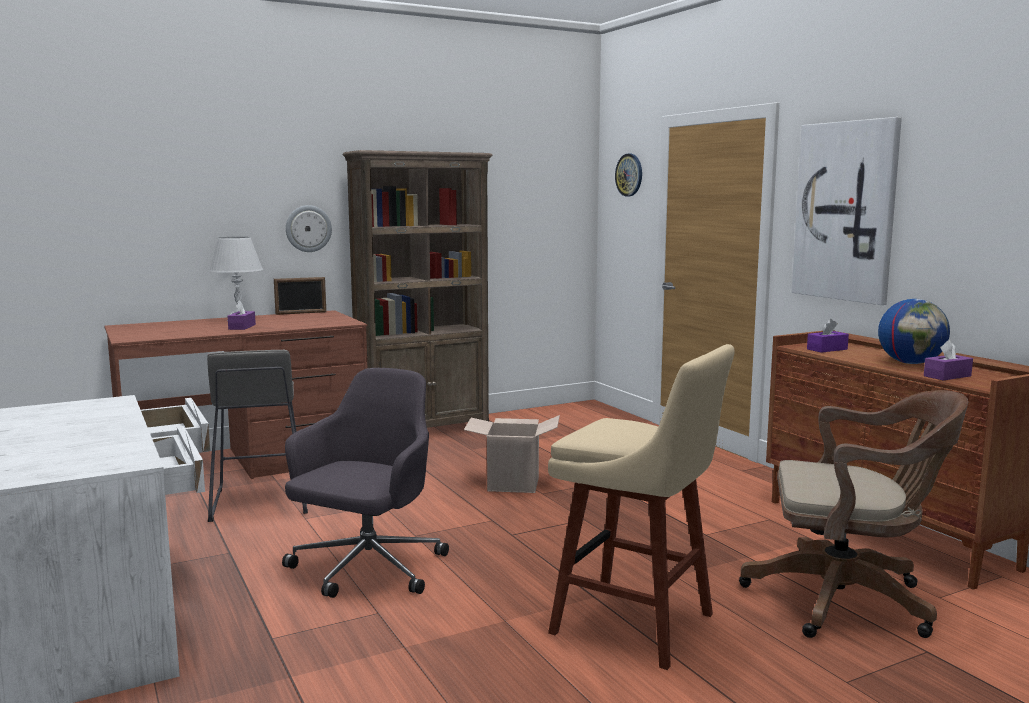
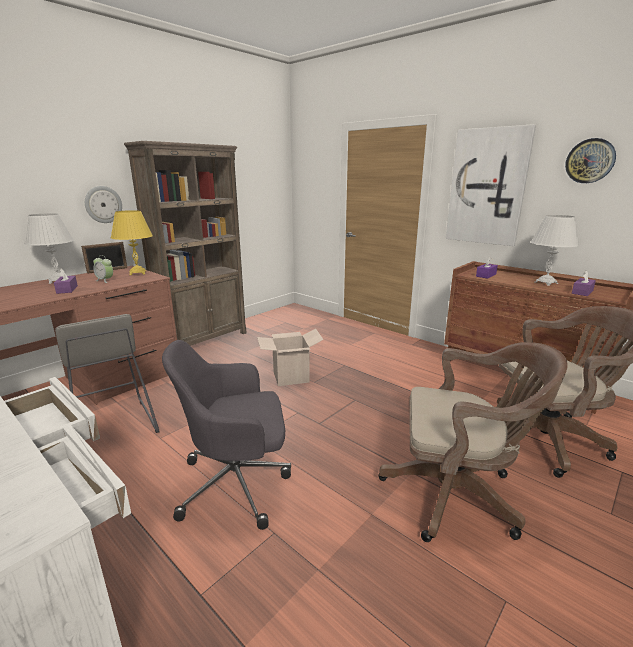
camera: 20 degrees left, 10 degrees up
(289, 322) = (105, 280): none -> alarm clock
(333, 317) = (138, 273): none -> yellow table lamp
(366, 569) = (237, 483): grey office chair -> grey office chair turned 105 degrees counterclockwise
(629, 175) = (316, 163): wall clock -> wall clock (590, 161)
(636, 625) = (457, 494): beige stool -> brown office chair
(911, 363) = (546, 283): globe -> white table lamp

